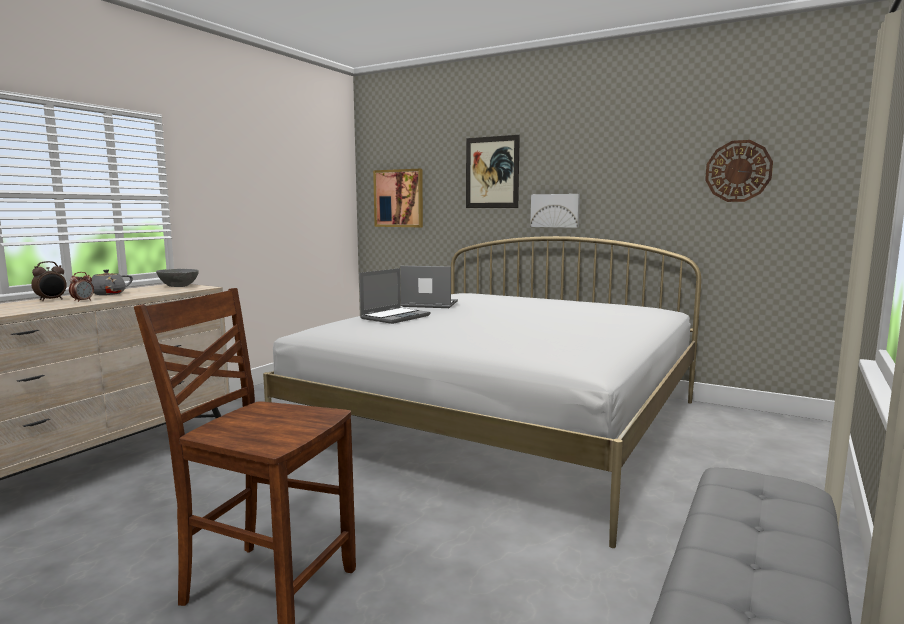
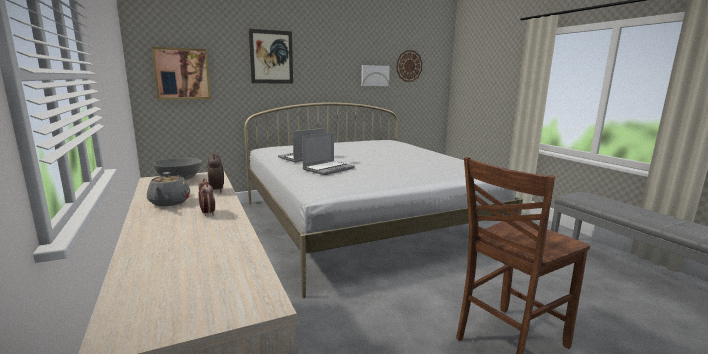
camera: 55 degrees left, 5 degrees up
(51, 300) = (159, 225): alarm clock -> alarm clock (217, 190)
(395, 317) = (328, 169): laptop -> laptop turned 60 degrees clockwise
(555, 210) = (318, 85): picture -> picture (374, 75)

